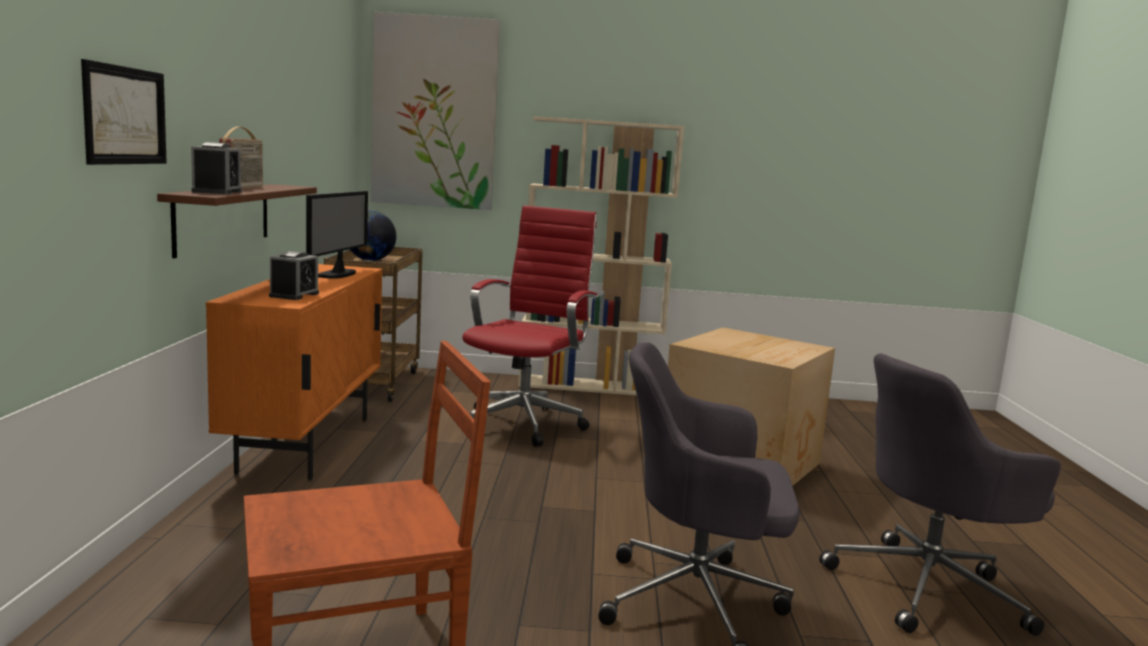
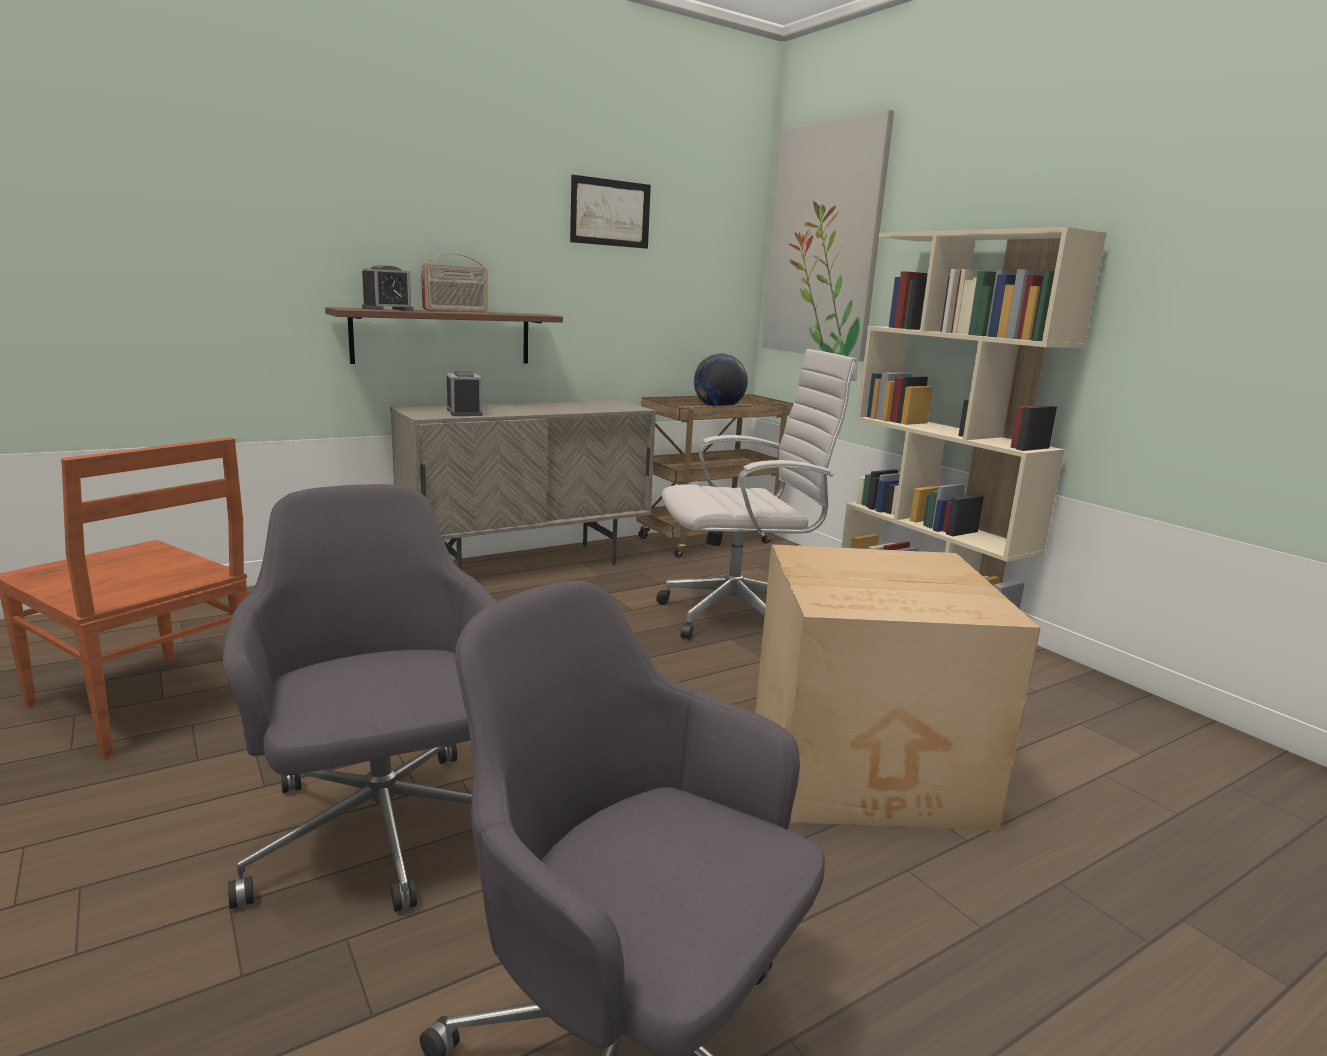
camera: 55 degrees right, 5 degrees up
(125, 115) = (275, 240): picture -> picture (610, 213)
(294, 295) = (464, 412): alarm clock -> alarm clock turned 90 degrees counterclockwise
(307, 444) = (528, 565): orange cabinet -> beige cabinet
(338, 274) = (585, 408): monitor -> none
(526, 423) = (739, 616): red office chair -> white office chair

